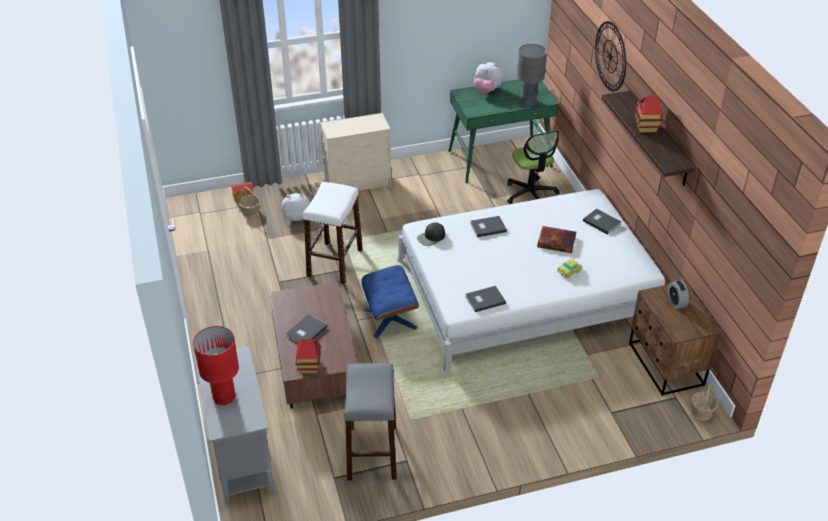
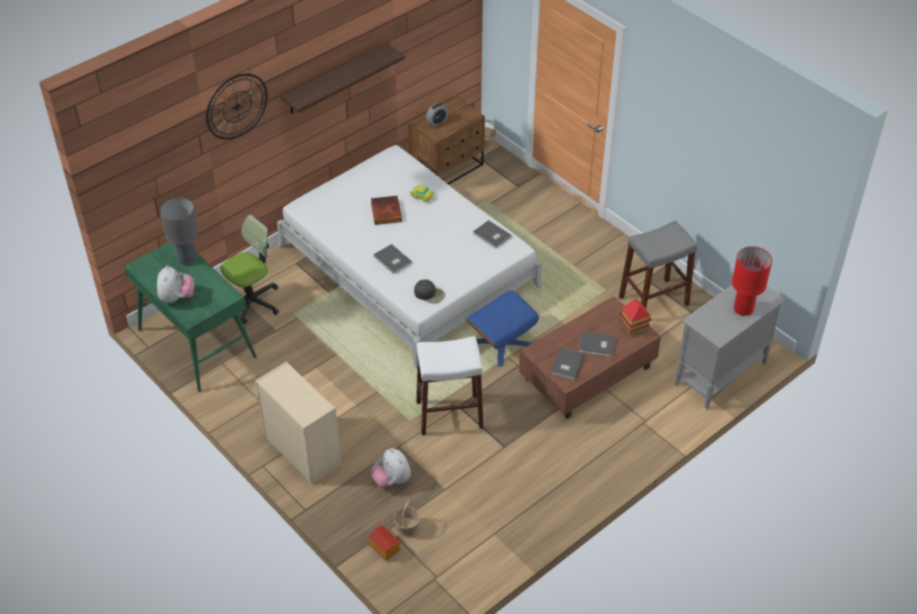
camera: 115 degrees left, 5 degrees up
(601, 222) = (340, 191): grey book -> grey book (566, 365)
(646, 127) = (340, 75): toy house -> none

